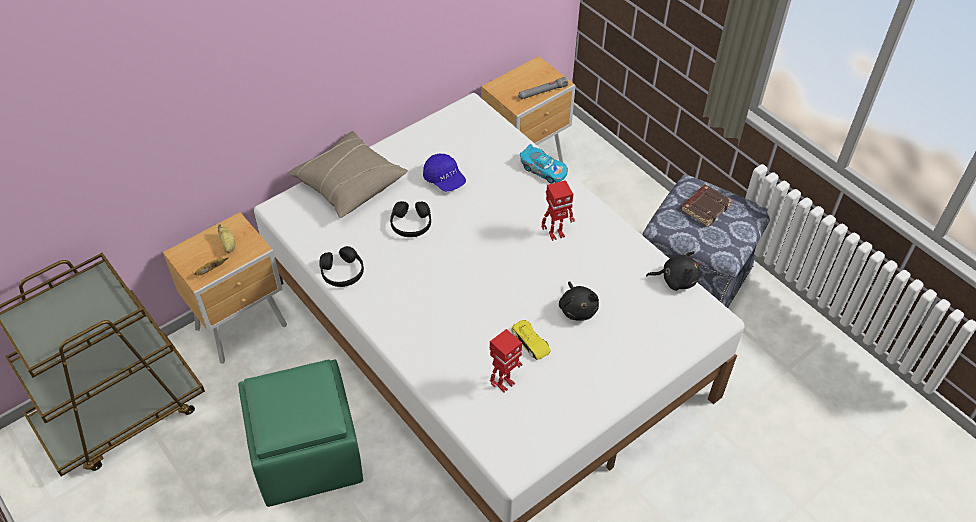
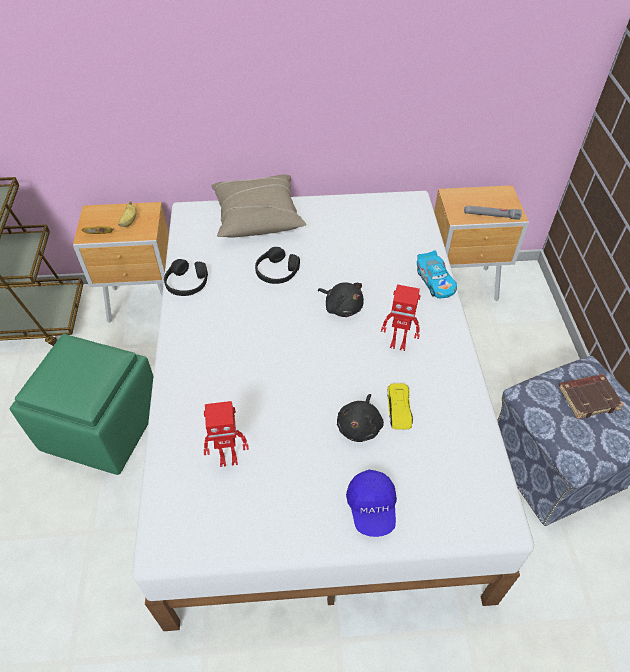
camera: 35 degrees right, 0 degrees up
(444, 180) = (338, 249): blue cap -> blue cap (372, 508)
(530, 342) = (287, 432): yellow toy car -> yellow toy car (399, 409)
(676, 279) = (487, 453): black plush toy -> black plush toy (342, 307)

